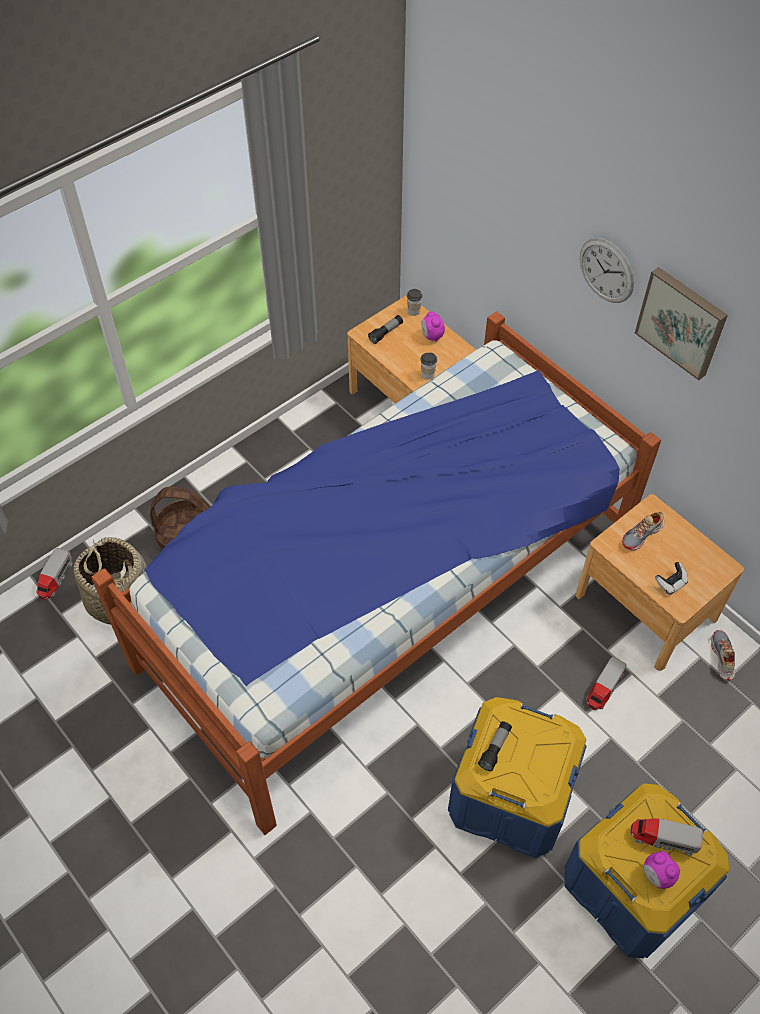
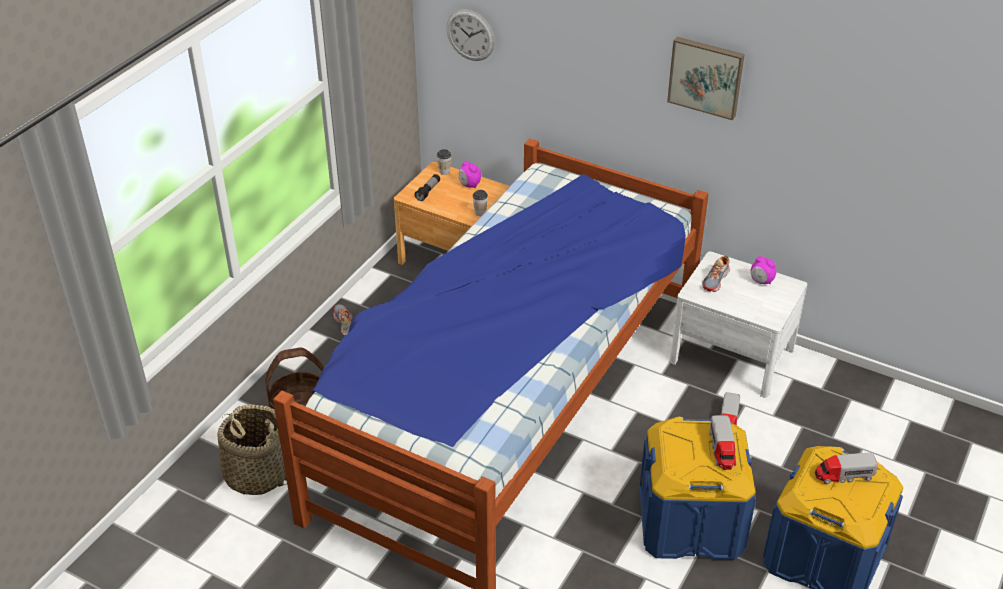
camera: 20 degrees left, 15 degrees down
(55, 579) = (185, 474): toy truck -> toy truck (722, 449)
(495, 748) = (677, 453): flashlight -> none
(606, 270) = (630, 58): wall clock -> wall clock (470, 35)
(646, 606) = (732, 355): brown nightstand -> white nightstand
(657, 875) = (852, 501): alarm clock -> alarm clock (761, 281)
(670, 583) = (756, 306): game controller -> none
(722, 657) = (810, 374): shoe -> shoe (344, 324)

